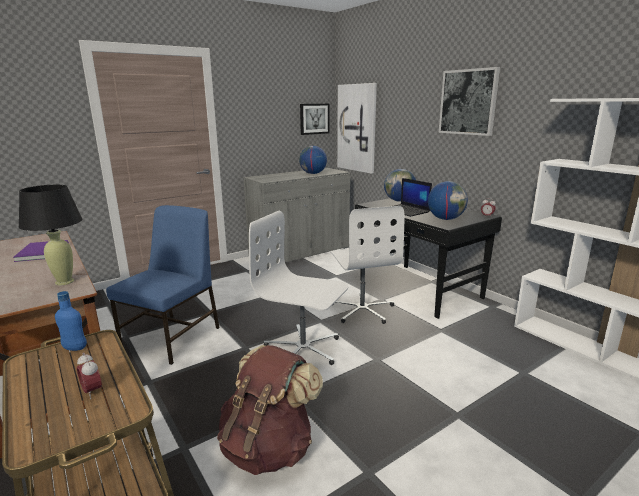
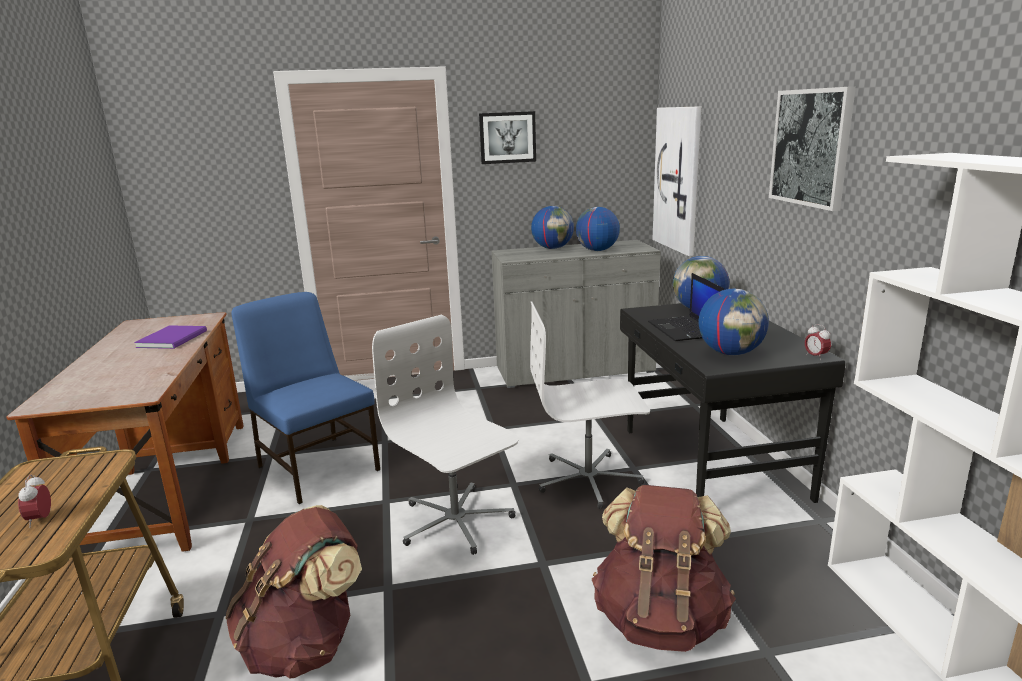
camera: 25 degrees right, 0 degrees up
(64, 282) = (146, 381): black table lamp -> none
(75, 348) = (82, 465): blue bottle -> none
(173, 337) = (318, 467): blue chair -> blue chair turned 90 degrees counterclockwise
(283, 174) = (553, 248): none -> globe
(314, 119) = (616, 162): picture -> picture (507, 137)
(362, 310) = (589, 479): white office chair -> white office chair turned 75 degrees clockwise
(463, 372) = (660, 620): none -> brown backpack

